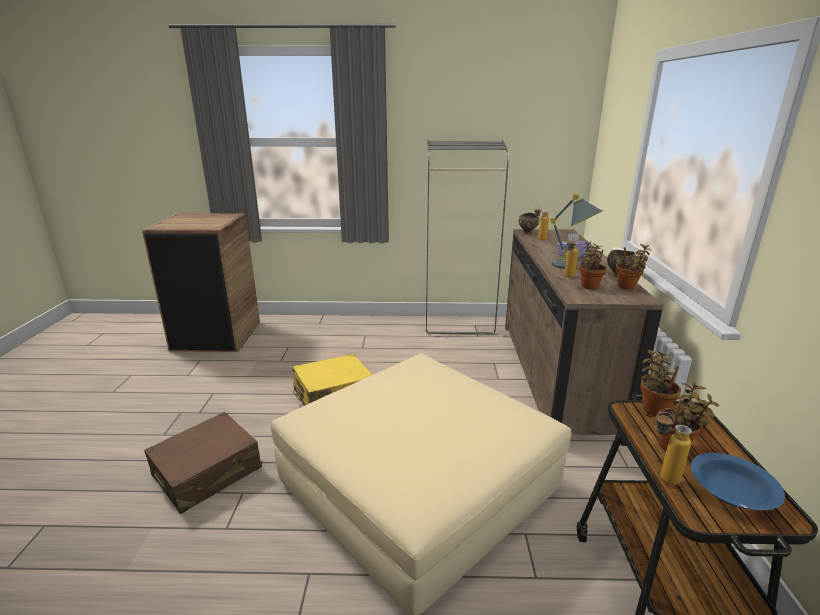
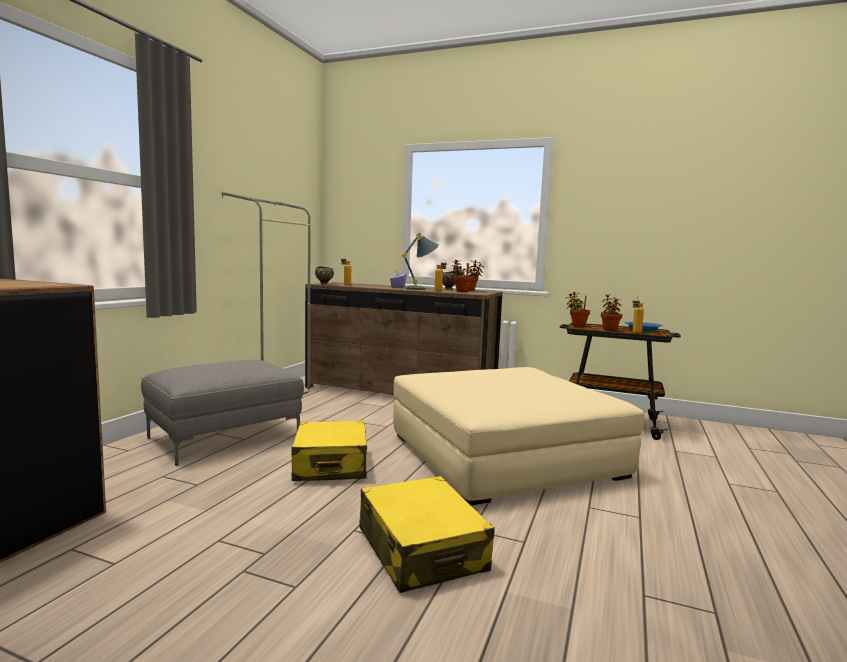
camera: 70 degrees left, 15 degrees down
(208, 472) = (421, 550): brown suitcase -> yellow suitcase
(360, 341) = (225, 437): none -> grey ottoman

